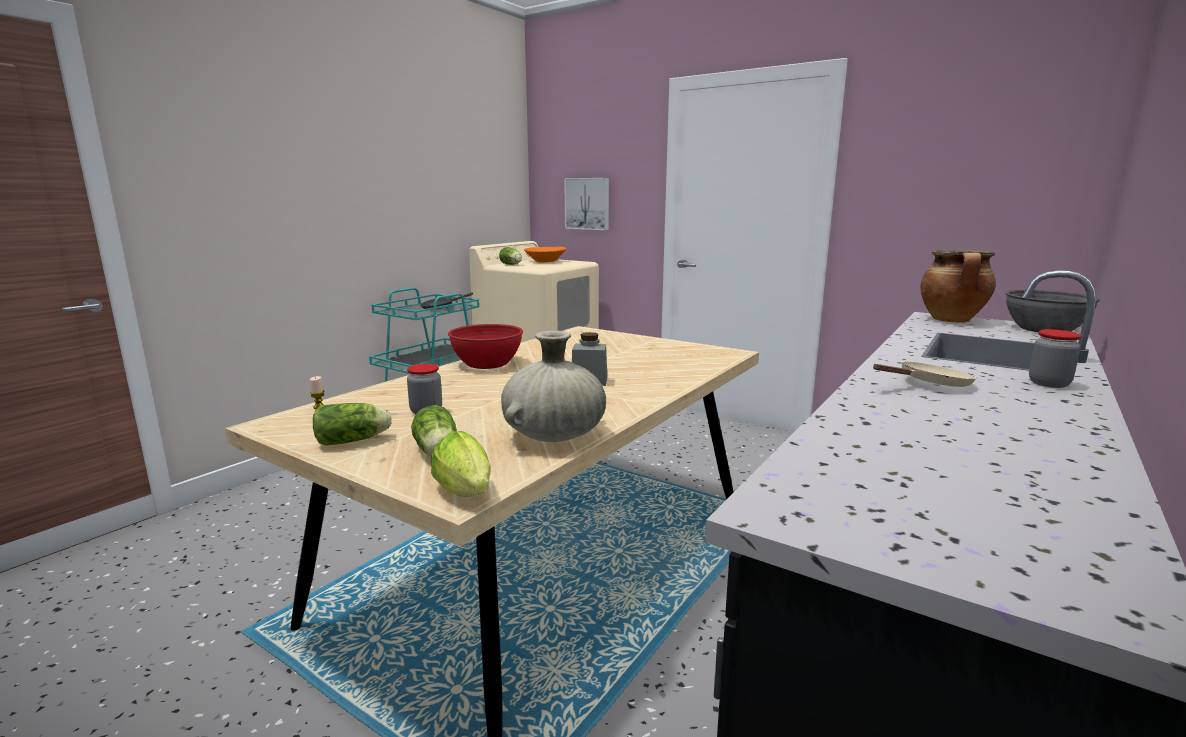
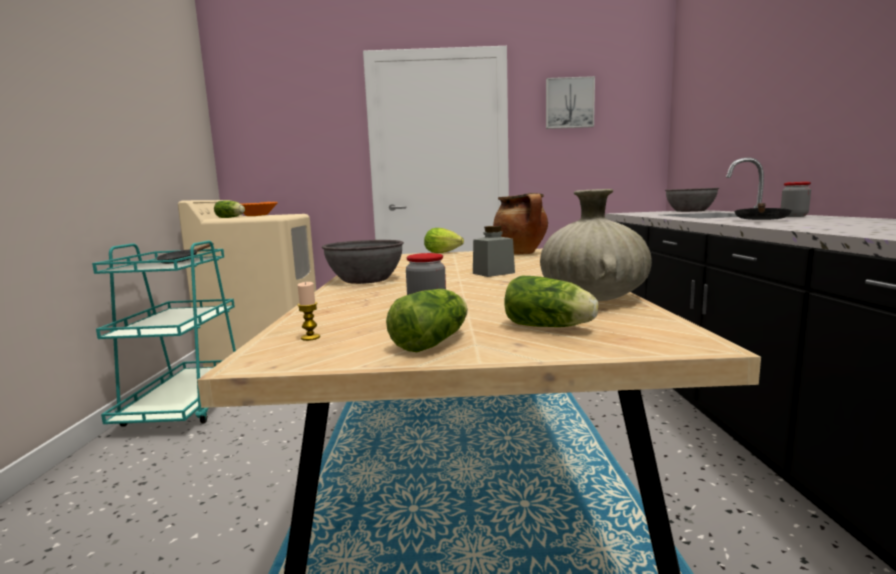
camera: 35 degrees left, 5 degrees down
(467, 494) = (684, 339): lettuce -> lettuce (444, 253)
(487, 363) = (365, 279): red bowl -> grey bowl
(588, 204) = (288, 161): picture -> picture (569, 103)
(929, 384) = (761, 221): beige frying pan -> black frying pan
(952, 320) = (639, 213): cooking pot -> cooking pot (521, 253)

